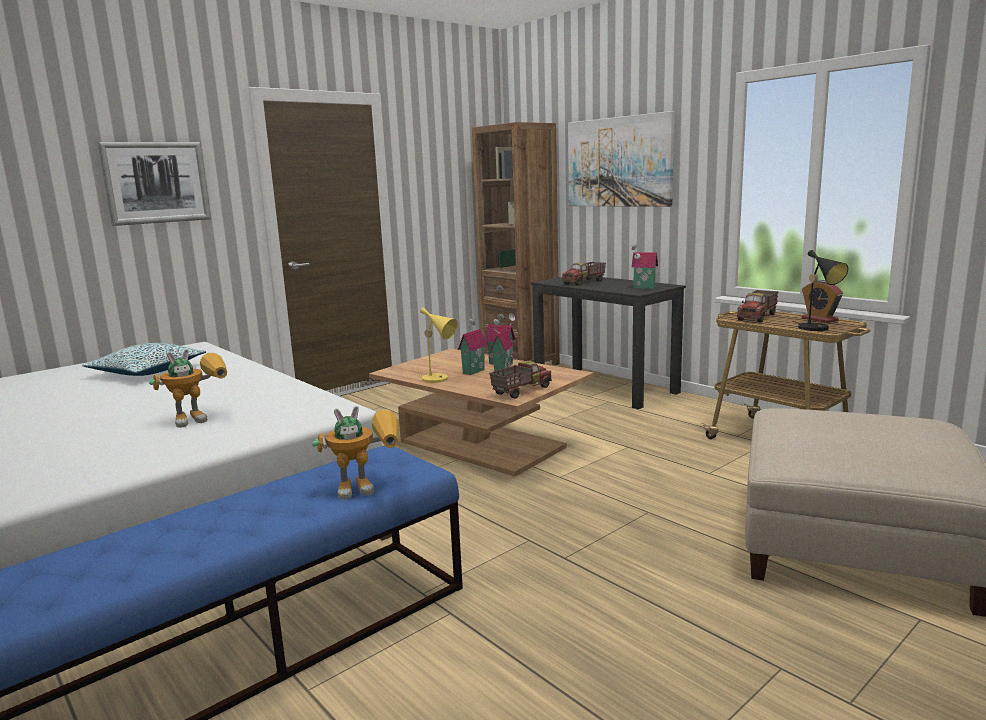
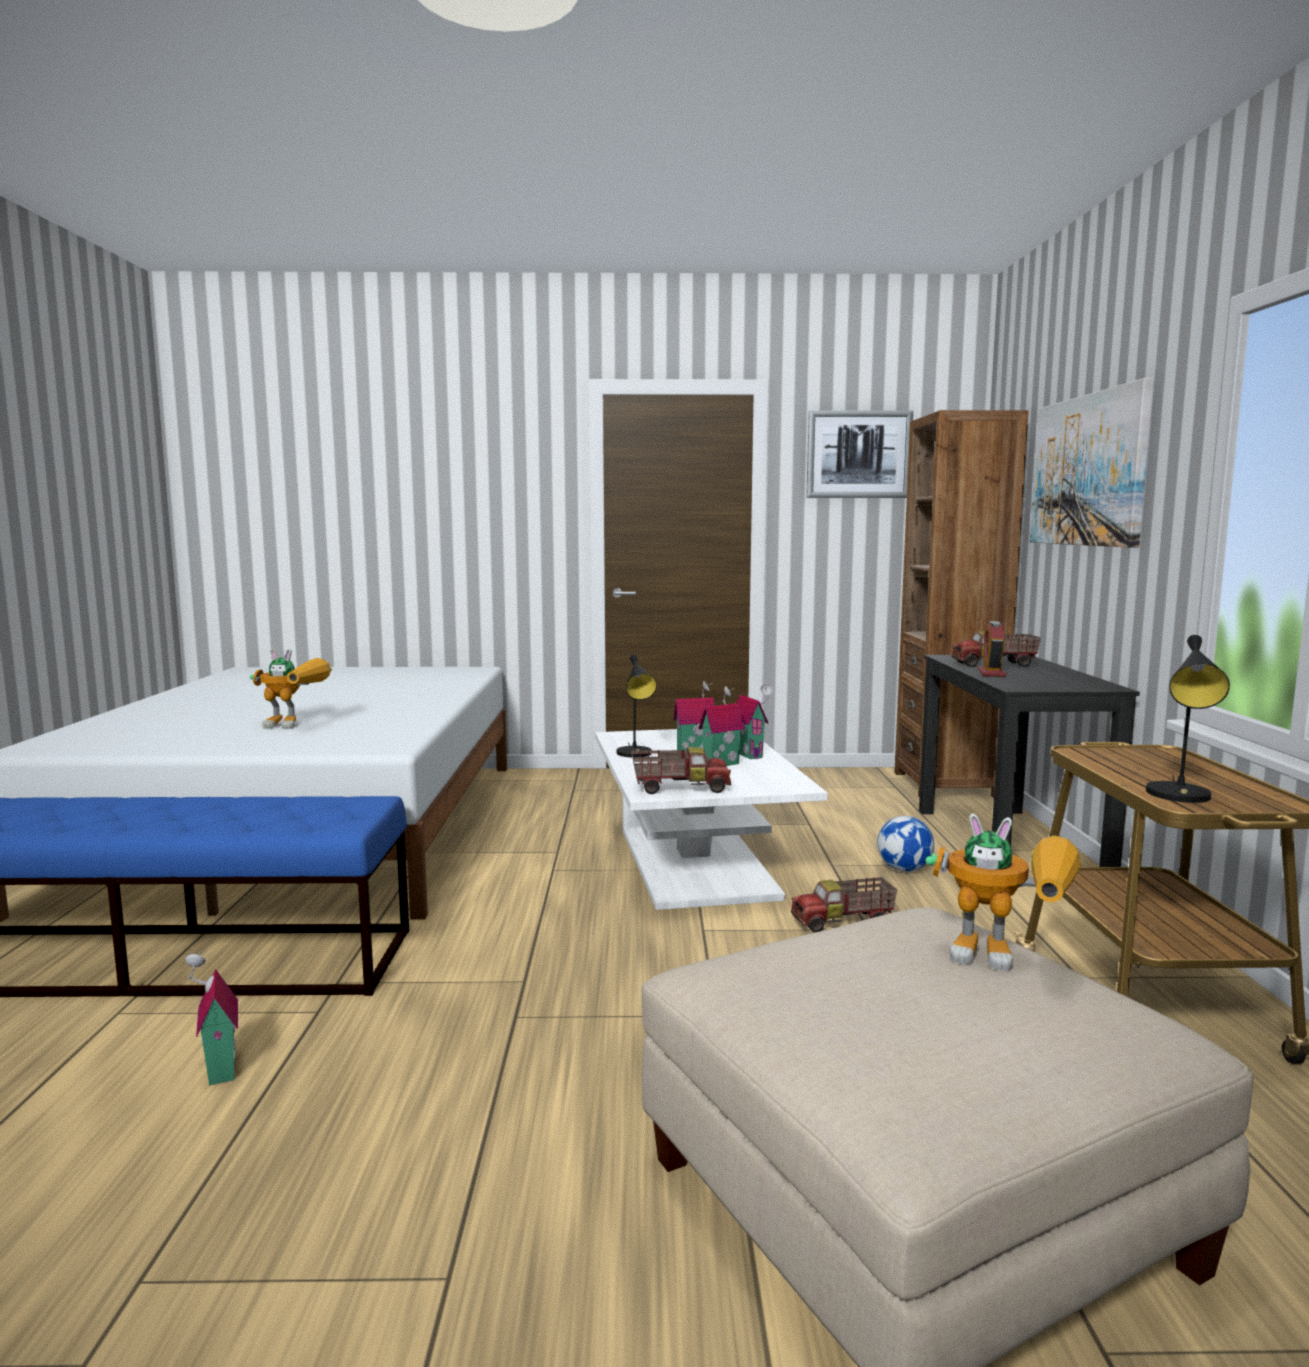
camera: 40 degrees right, 5 degrees down
(147, 371) = (385, 682): pillow -> none
(156, 182) = (471, 486): picture -> picture (858, 454)
(369, 487) = (273, 824): toy robot -> toy robot (1007, 957)
(439, 379) = (636, 754): yellow table lamp -> black table lamp
(482, 445) = (695, 863): brown coffee table -> white coffee table
(587, 413) = (904, 869): none -> football
(643, 288) = (1051, 684): toy house -> toy house (217, 1069)
(758, 317) = (1138, 759): toy truck -> toy truck (843, 922)
(819, 319) = (1241, 785): alarm clock -> alarm clock (991, 673)

